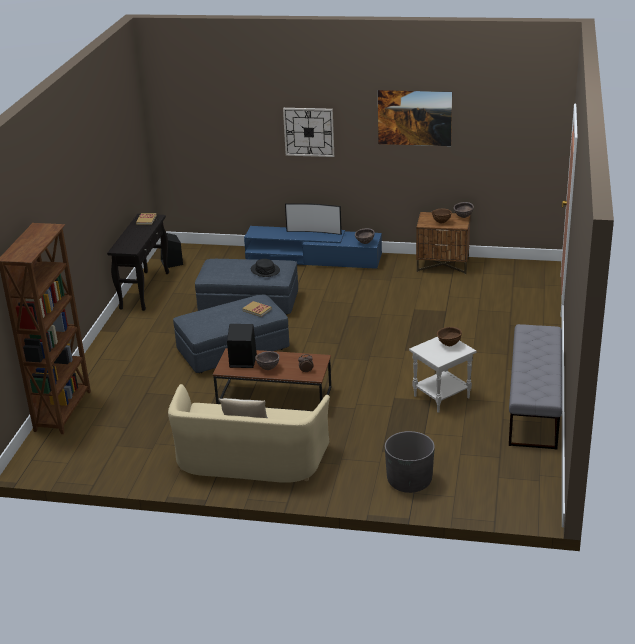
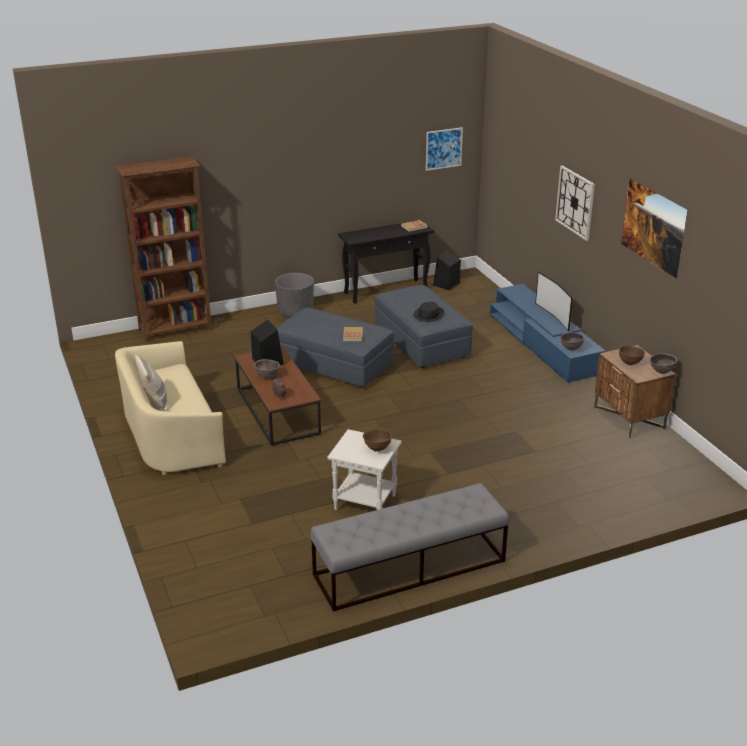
camera: 55 degrees right, 0 degrees up
(134, 140) = (443, 148): none -> picture
(409, 481) = (202, 531): grey planter -> grey planter (295, 312)

